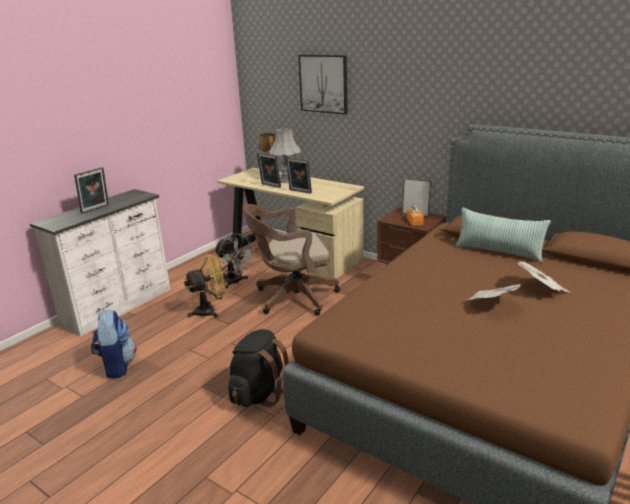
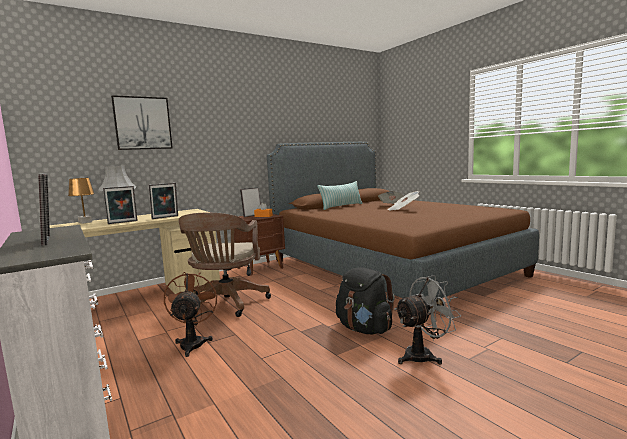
camera: 70 degrees left, 15 degrees down
(117, 366) = (246, 412): backpack -> none
(210, 311) = (193, 342): yellow fan -> brown fan
(235, 282) = (150, 326): grey fan -> grey fan (424, 355)

